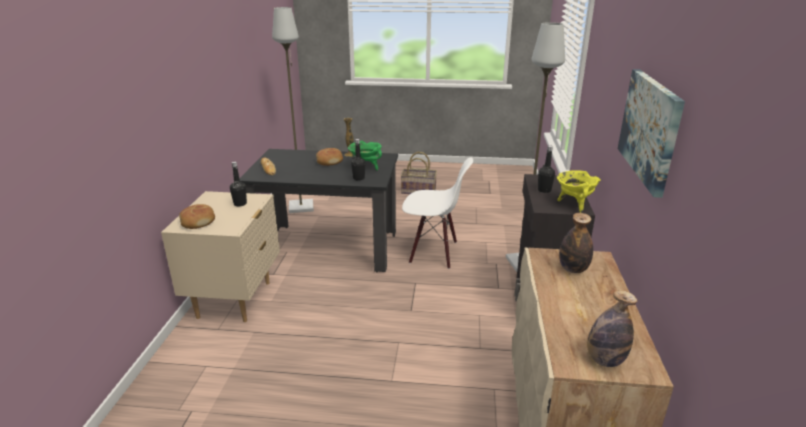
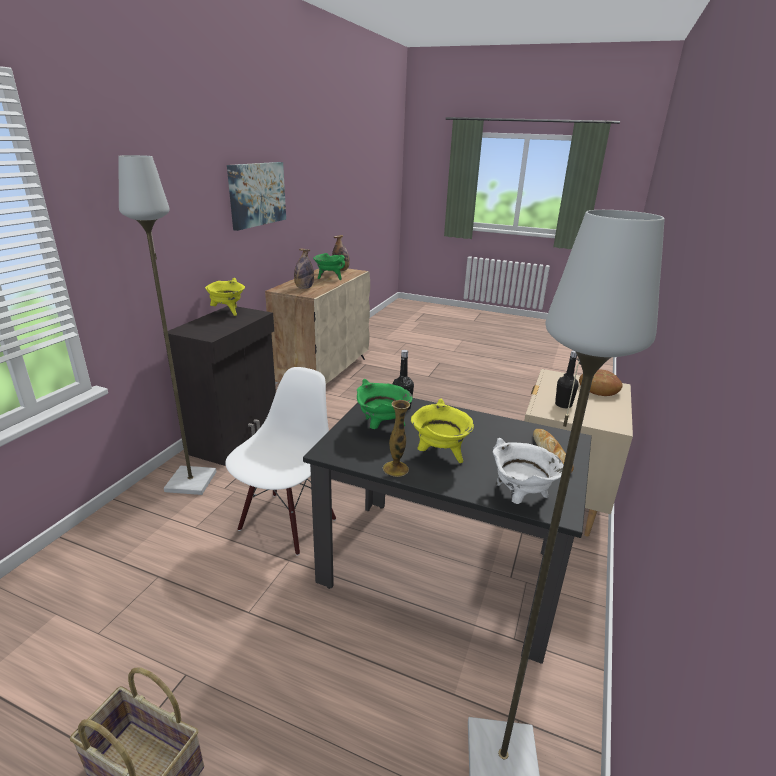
camera: 165 degrees left, 0 degrees up
(291, 153) = (520, 498): none -> white cooking pot
(329, 161) = (440, 454): bread -> yellow cooking pot
(433, 253) = (287, 523): white chair -> white chair turned 90 degrees clockwise
(544, 190) = (228, 324): black bottle -> none
(581, 315) = (329, 278): none -> green cooking pot

